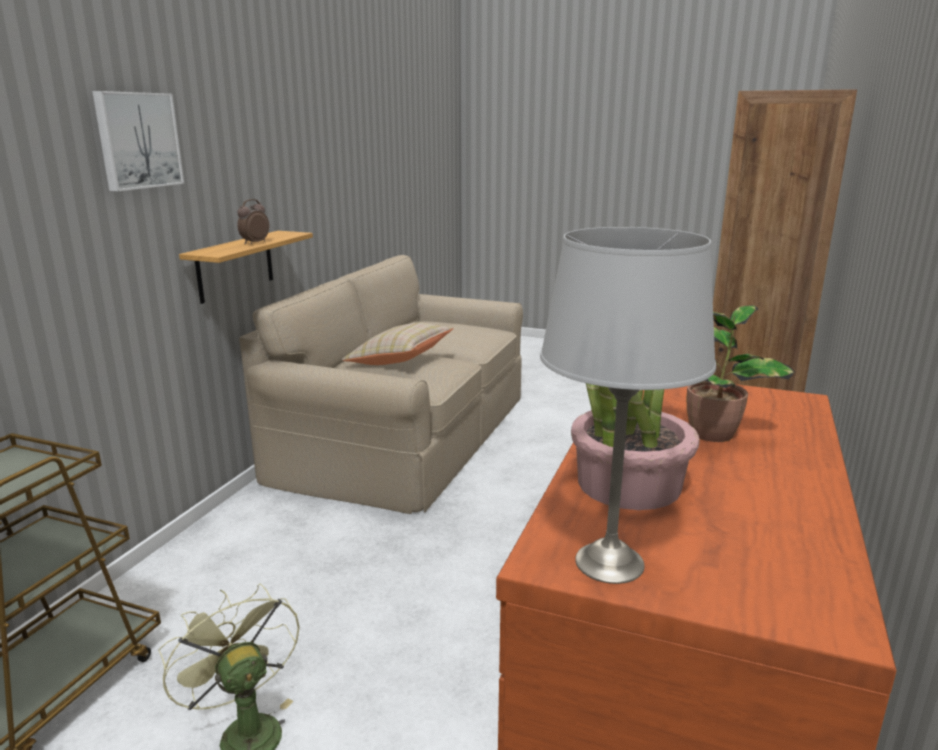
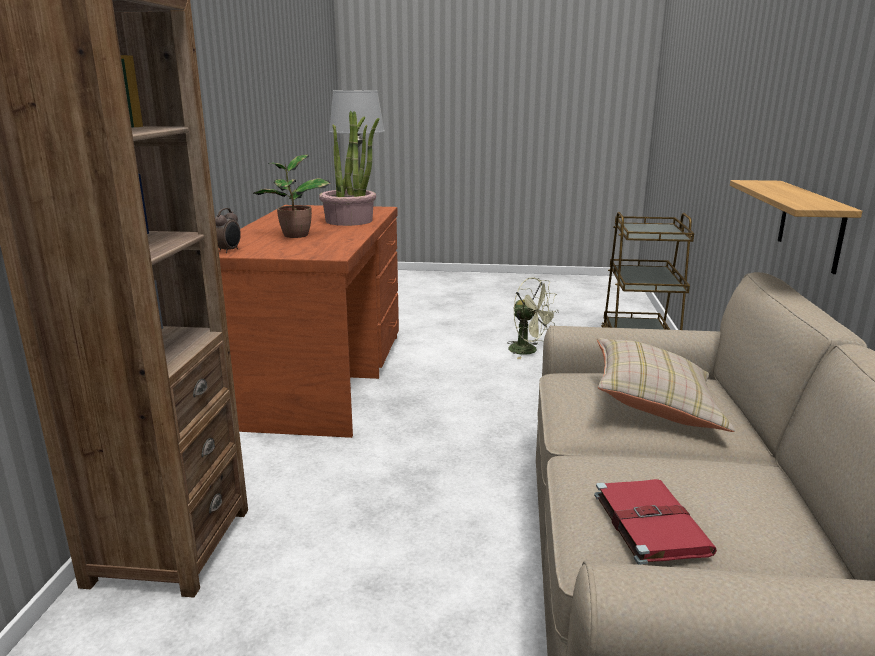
camera: 165 degrees right, 0 degrees up
(137, 140) = (789, 64): picture -> none
(254, 243) = (774, 191): alarm clock -> alarm clock (229, 251)
(471, 329) = (649, 522): none -> red book

